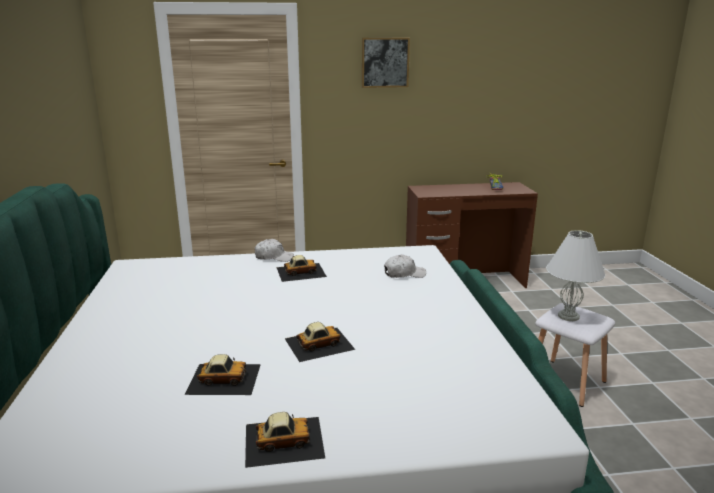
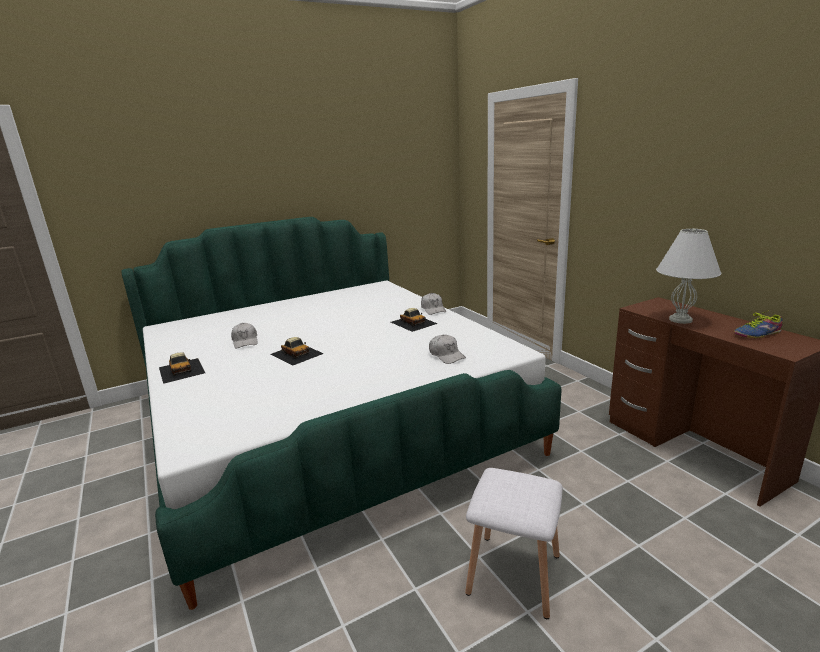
camera: 70 degrees right, 0 degrees up
(223, 378) = (245, 341): toy car -> white cap
(385, 62) = (652, 138): picture -> none
(568, 316) = (506, 485): white table lamp -> white table lamp (680, 320)

